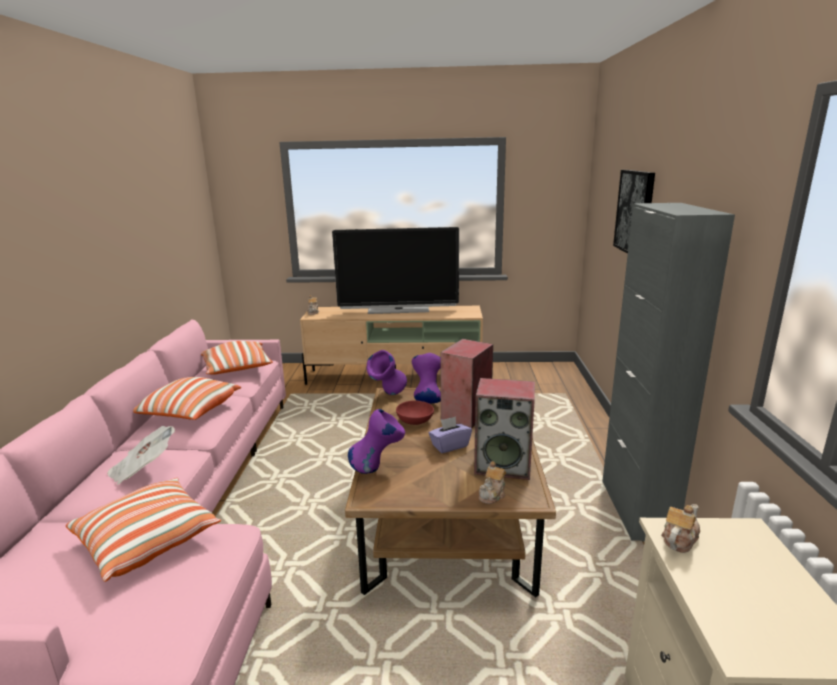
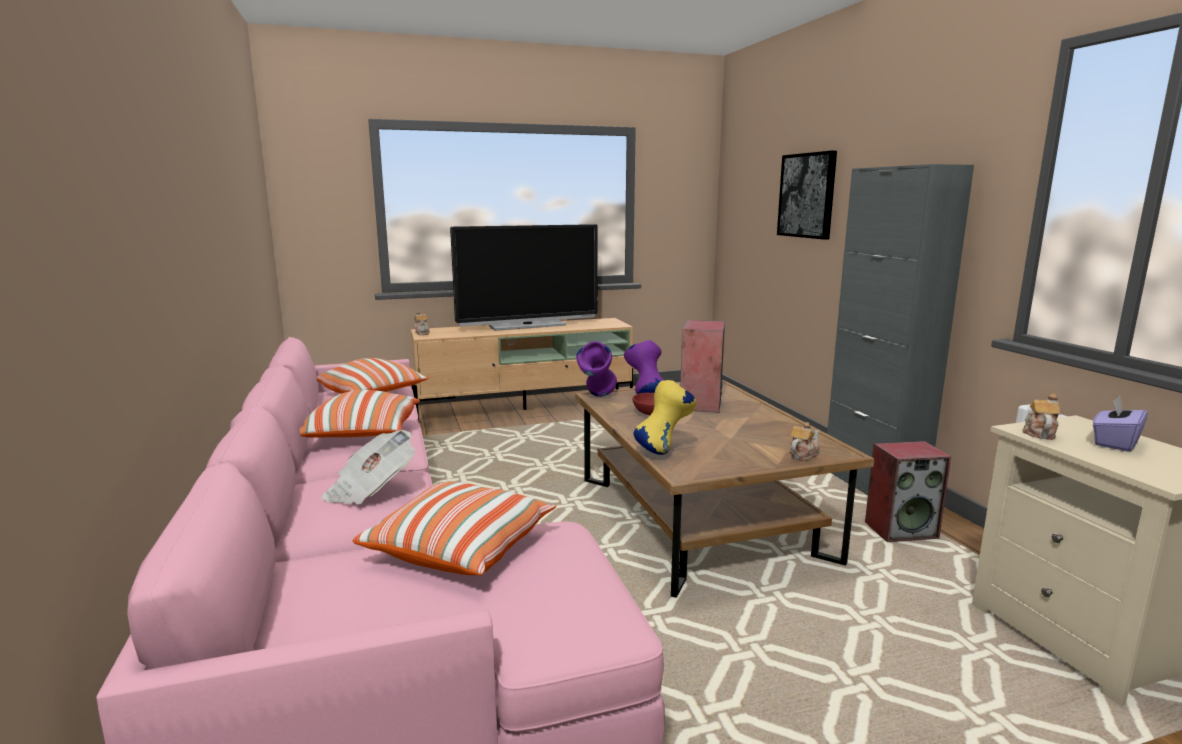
camera: 20 degrees left, 5 degrees down
(378, 468) = (664, 451): purple vase -> yellow vase
(449, 446) = (715, 427): purple tissue box -> purple tissue box (1114, 443)
(492, 494) = (803, 455): teapot -> teapot turned 150 degrees counterclockwise
(504, 465) = (787, 434): speaker -> speaker (901, 530)

